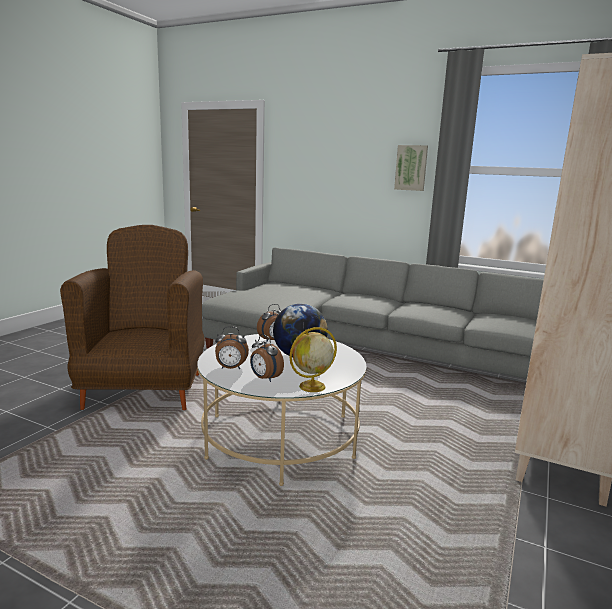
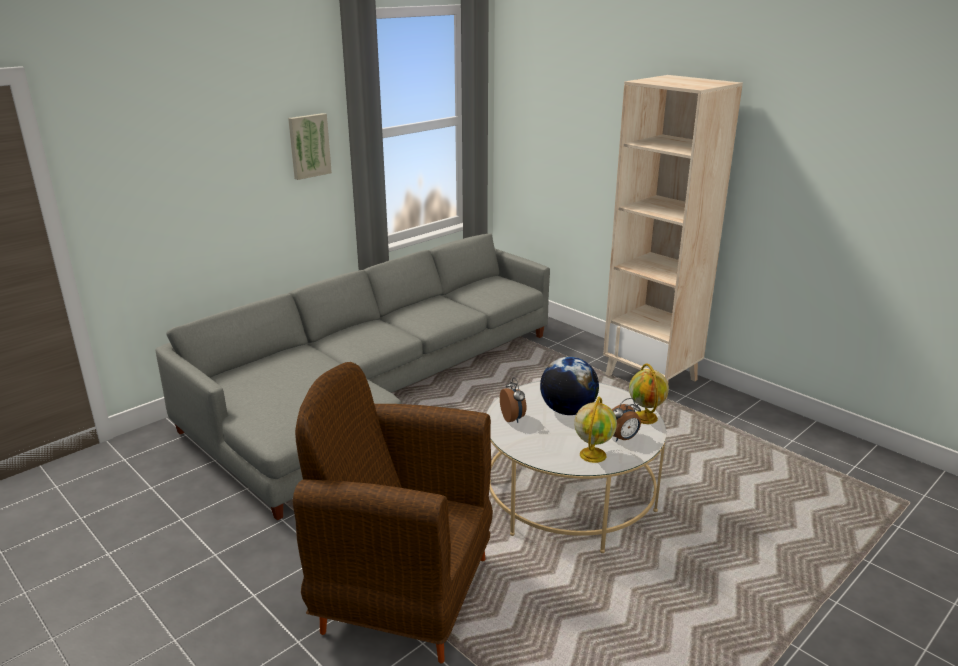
camera: 70 degrees left, 10 degrees up
(231, 368) = (592, 454): alarm clock -> globe

